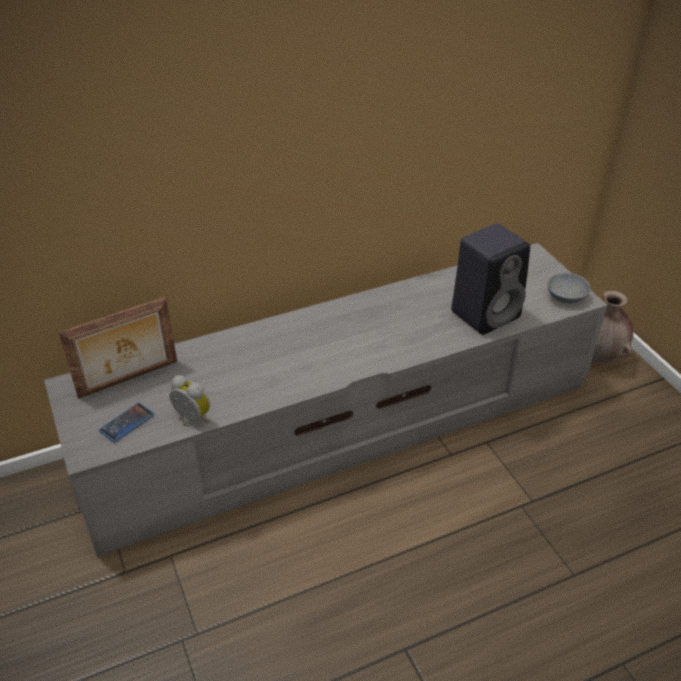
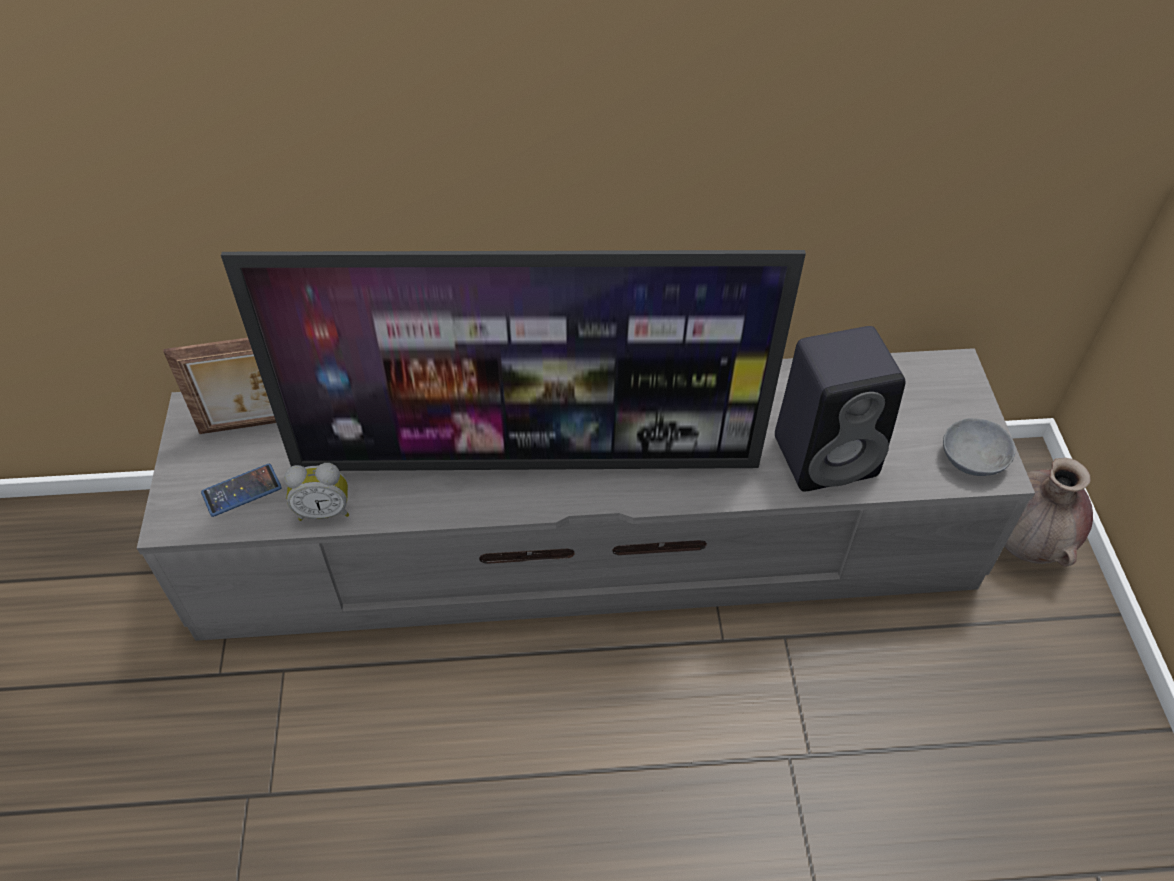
camera: 20 degrees right, 10 degrees up
(191, 419) = (324, 510): alarm clock -> alarm clock turned 120 degrees clockwise
(310, 360) = (528, 462): none -> television

